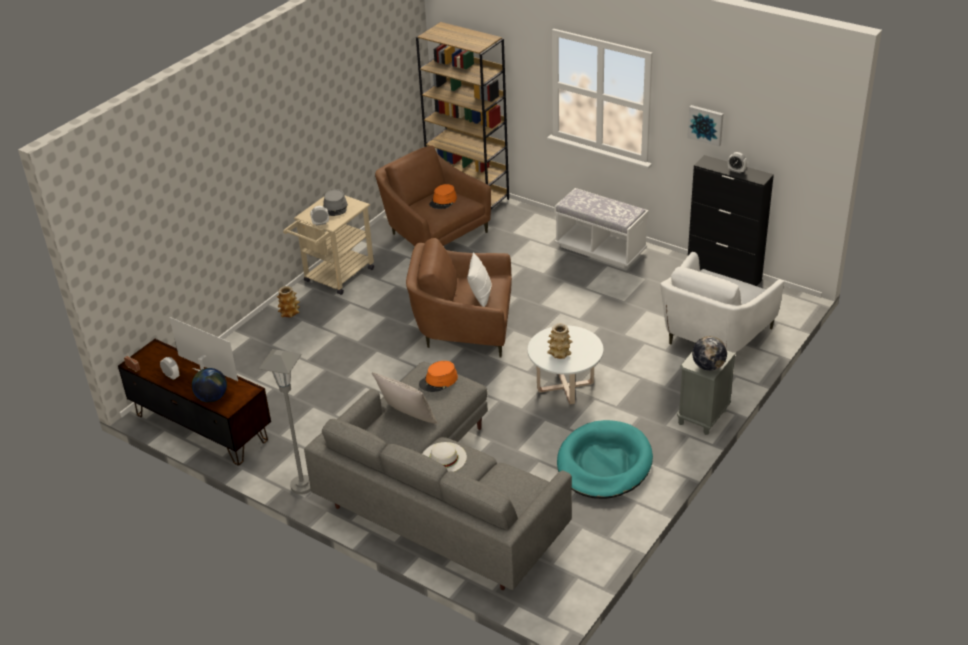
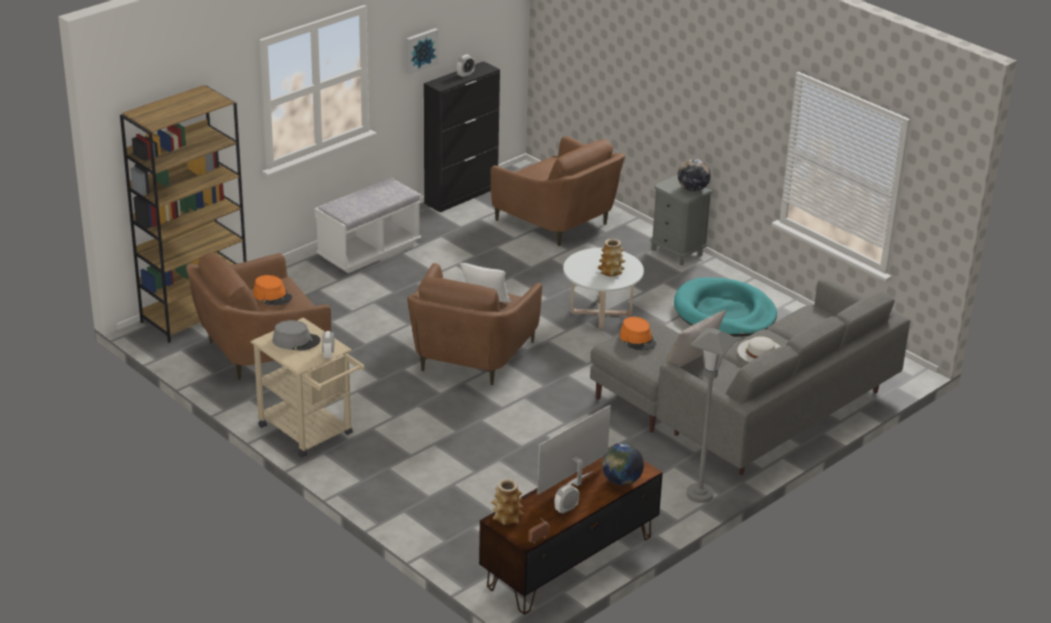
camera: 80 degrees left, 5 degrees down
(289, 313) = (367, 476): vase -> vase (507, 517)
(713, 336) = (558, 221): white armchair -> brown armchair

